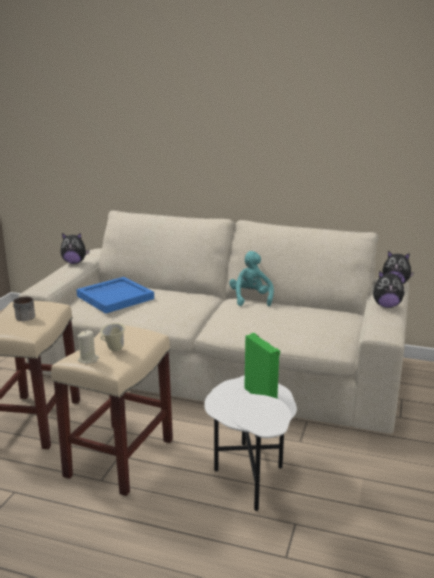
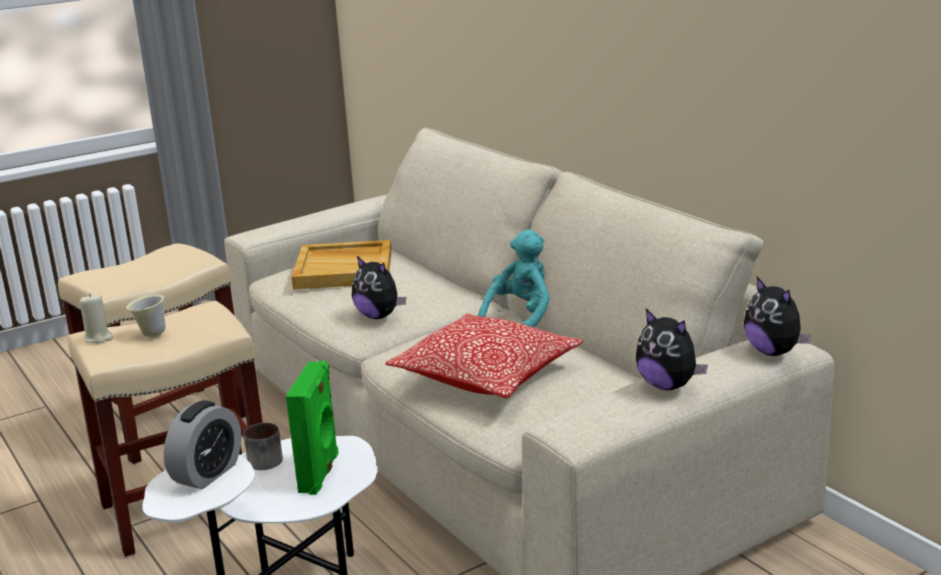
camera: 40 degrees right, 0 degrees up
(22, 317) = (146, 265): mug -> mug (262, 459)
(74, 262) = (349, 205): plush toy -> plush toy (379, 316)
(115, 297) = (345, 269): blue tray -> beige tray
(256, 407) = (207, 474): none -> alarm clock
(285, 326) = (486, 376): none -> pillow

